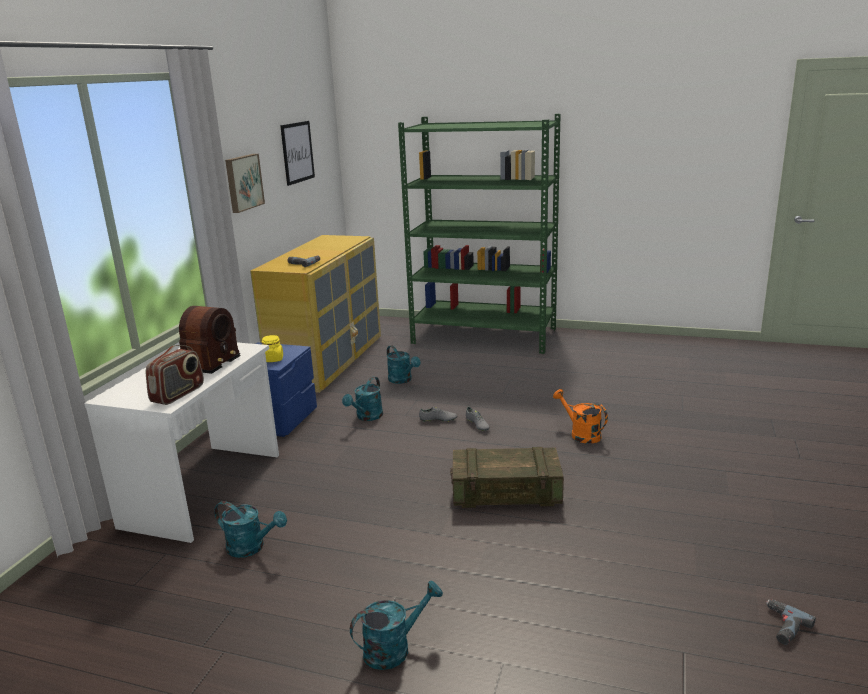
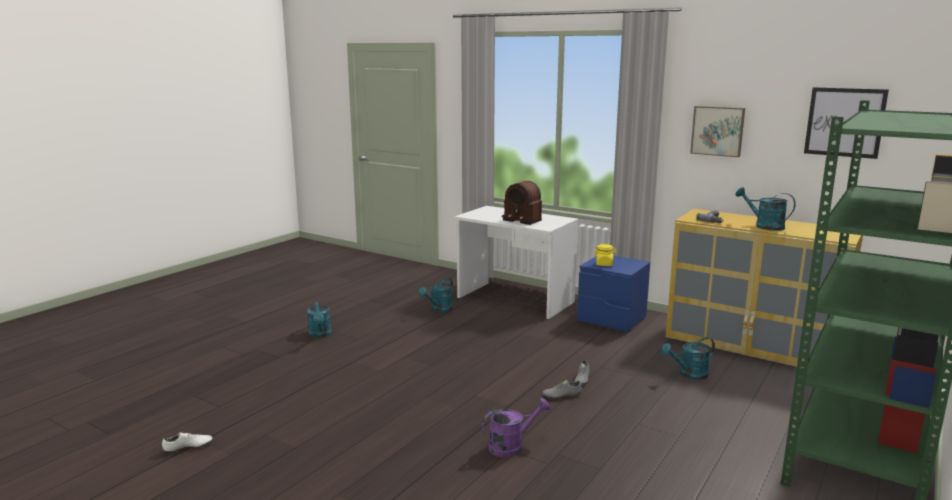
camera: 105 degrees right, 5 degrees down
(178, 394) = (479, 216): radio -> none
(367, 417) = (602, 351): turquoise watering can -> turquoise watering can (764, 226)
(506, 493) = (433, 387): crate -> none
(581, 434) = (511, 446): orange watering can -> purple watering can
(781, 626) = (188, 447): power drill -> white shoe

